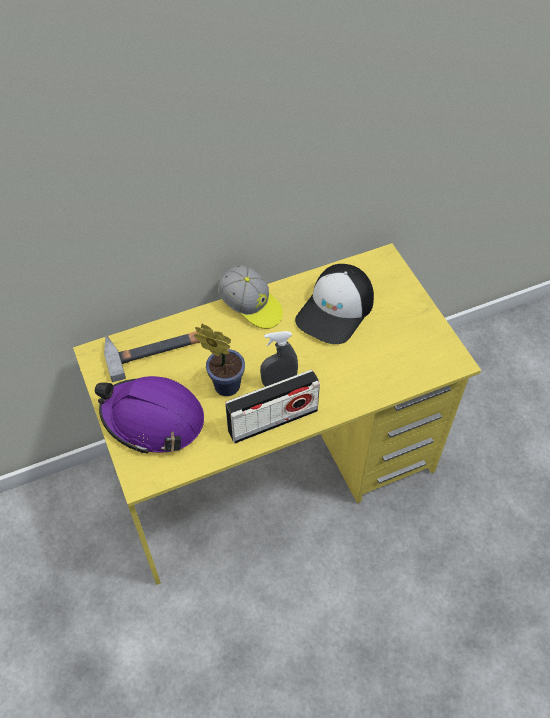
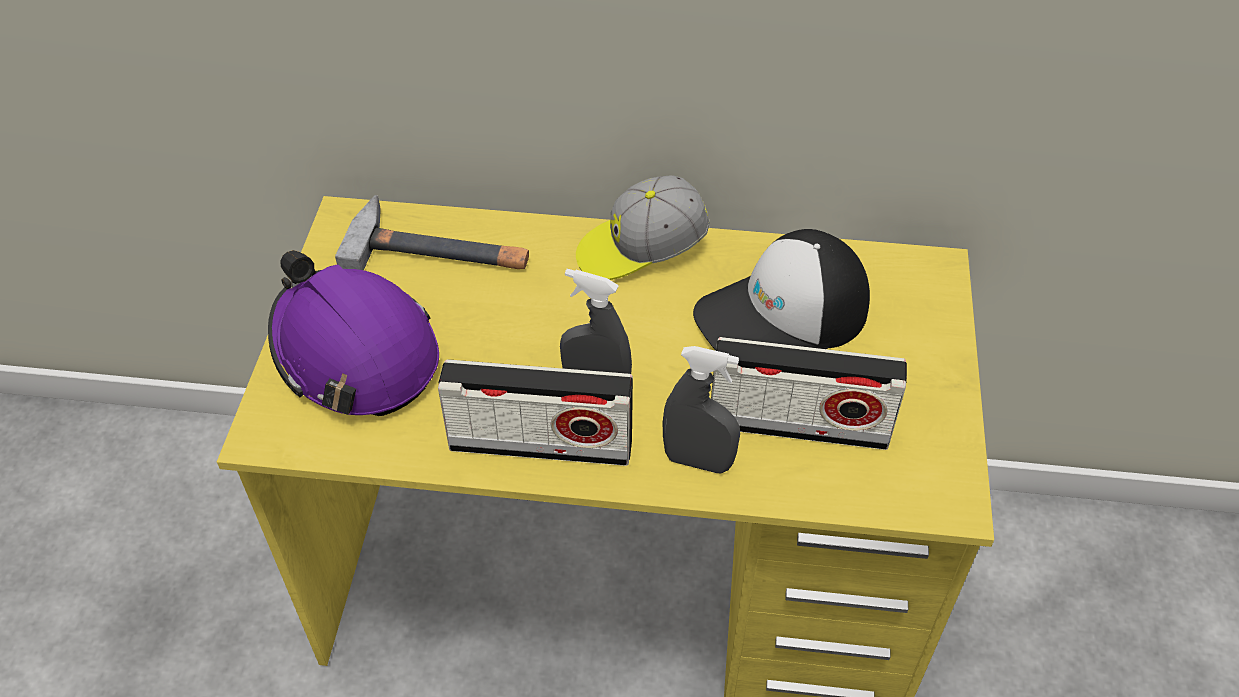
camera: 30 degrees right, 5 degrees down
(224, 384) = (504, 350): potted plant -> none
(251, 306) = (641, 249): cap -> cap turned 90 degrees clockwise
(345, 394) = (698, 461): none -> grey spray bottle
(375, 358) = (798, 425): none -> radio

